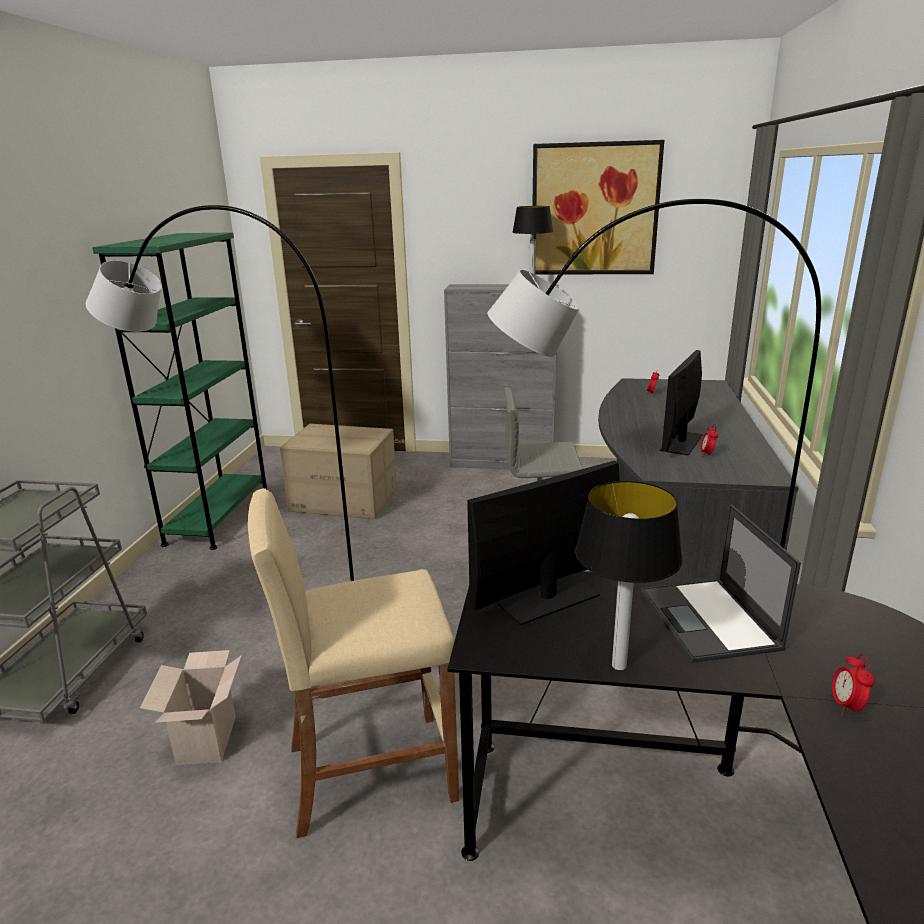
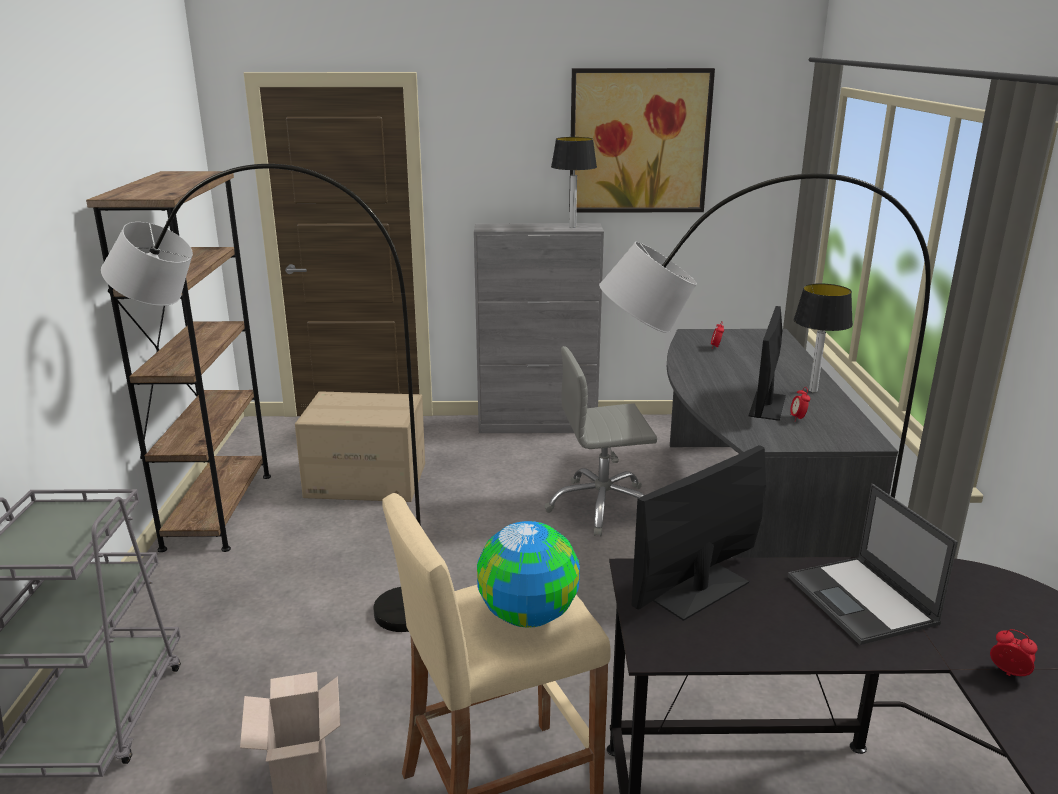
camera: 10 degrees left, 0 degrees up
(218, 517) = (218, 510): green bookcase -> brown bookcase
(383, 609) = (528, 615): none -> globe
(619, 666) = (795, 654): table lamp -> table lamp (813, 391)
(846, 706) = (1008, 674): alarm clock -> alarm clock turned 135 degrees clockwise

